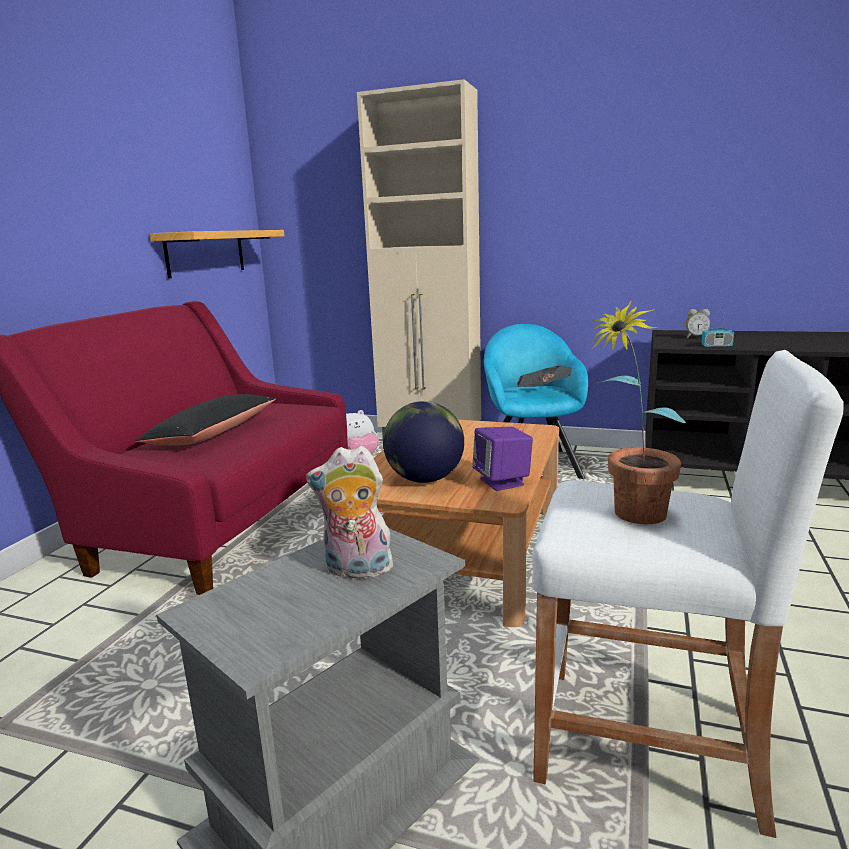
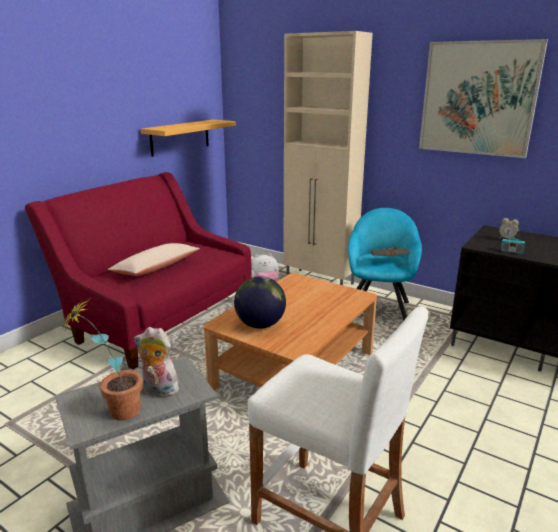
camera: 15 degrees right, 5 degrees up
(212, 434) = (156, 268): black pillow -> beige pillow
(502, 482) = (305, 336): purple speaker -> none
(628, 165) = (478, 98): none -> picture
(630, 518) = (310, 391): potted plant -> potted plant (115, 413)

